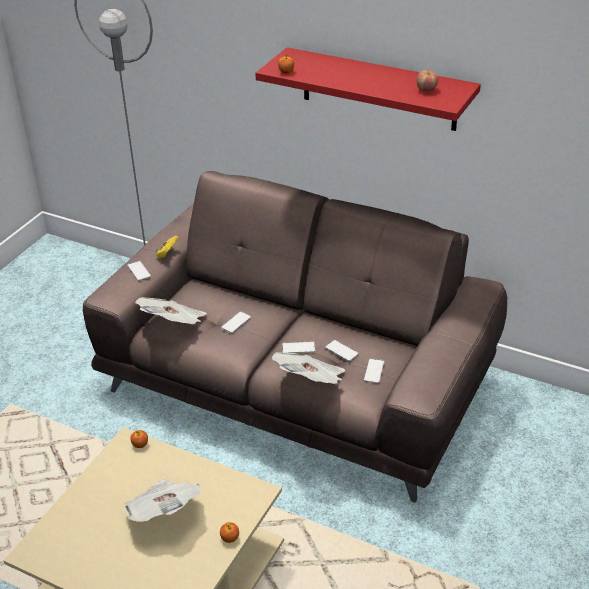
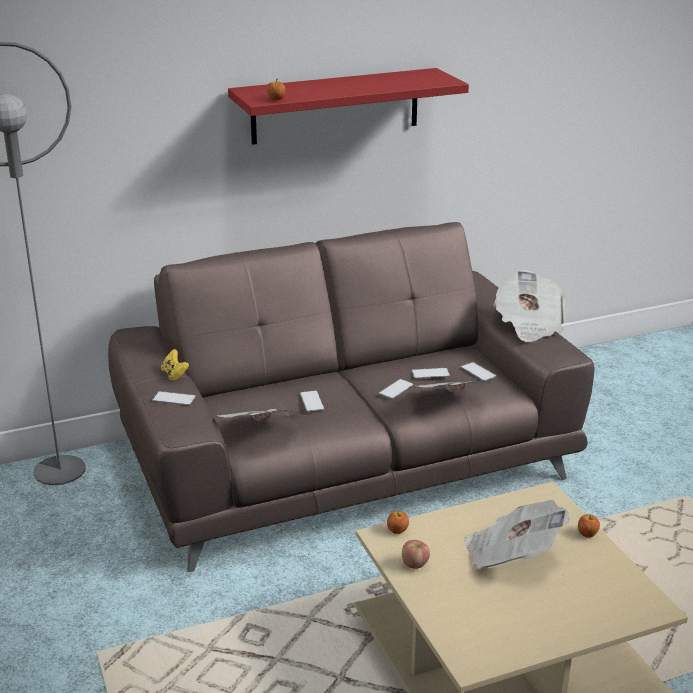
camera: 50 degrees left, 10 degrees down
(426, 89) = (412, 79): apple -> apple (414, 564)
(442, 356) = (529, 325): none -> newspaper

